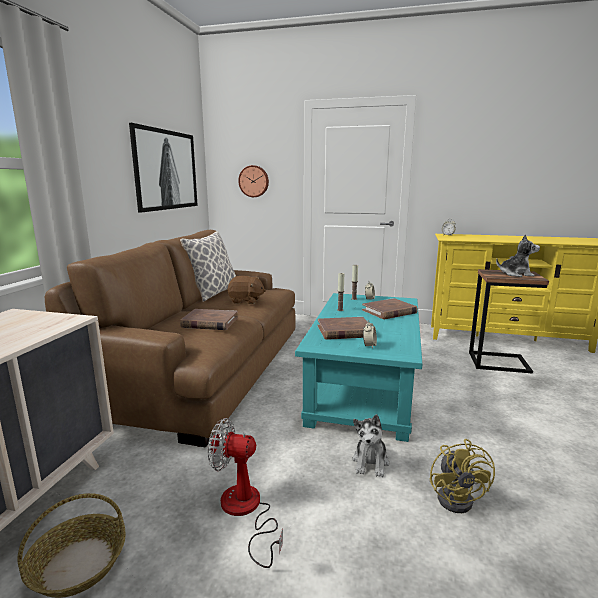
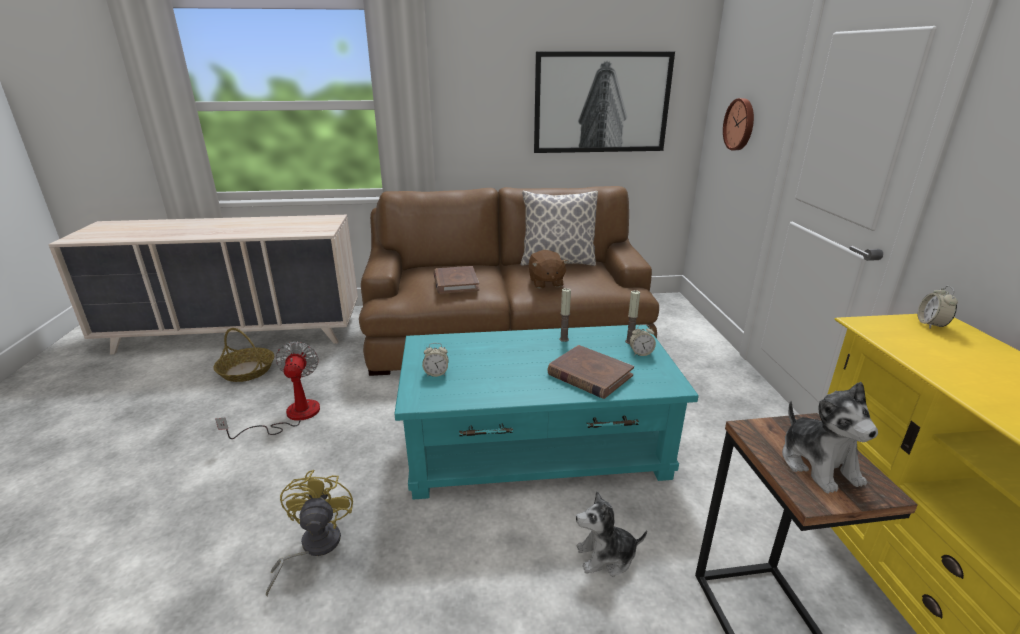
camera: 70 degrees right, 10 degrees up
(344, 331) = (479, 353): brown book -> none
(370, 462) = (366, 474): plush toy -> plush toy (606, 557)
(458, 497) = (313, 547): yellow fan -> yellow fan turned 105 degrees clockwise

